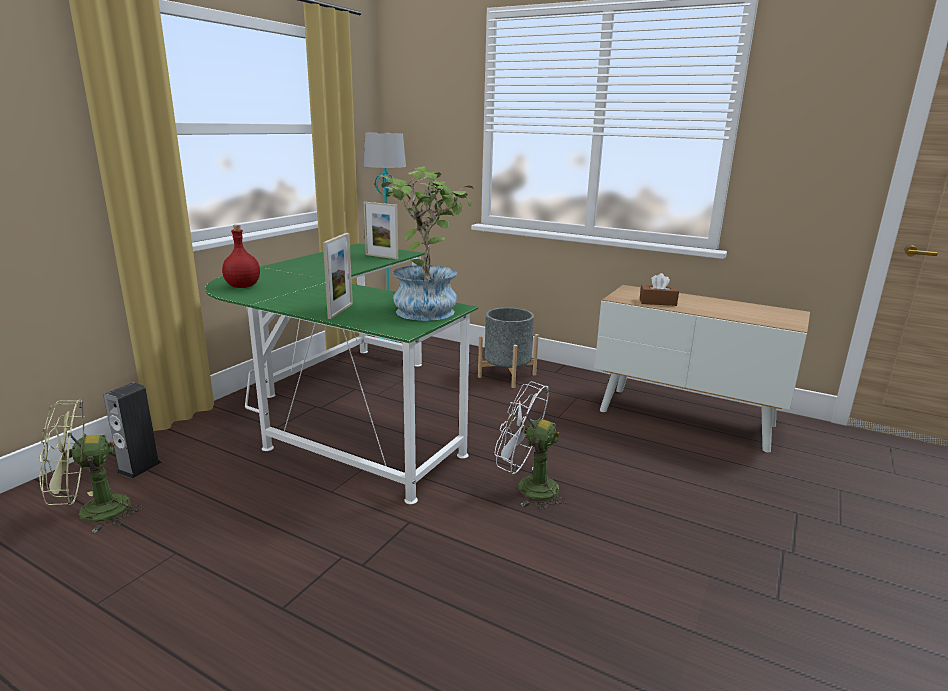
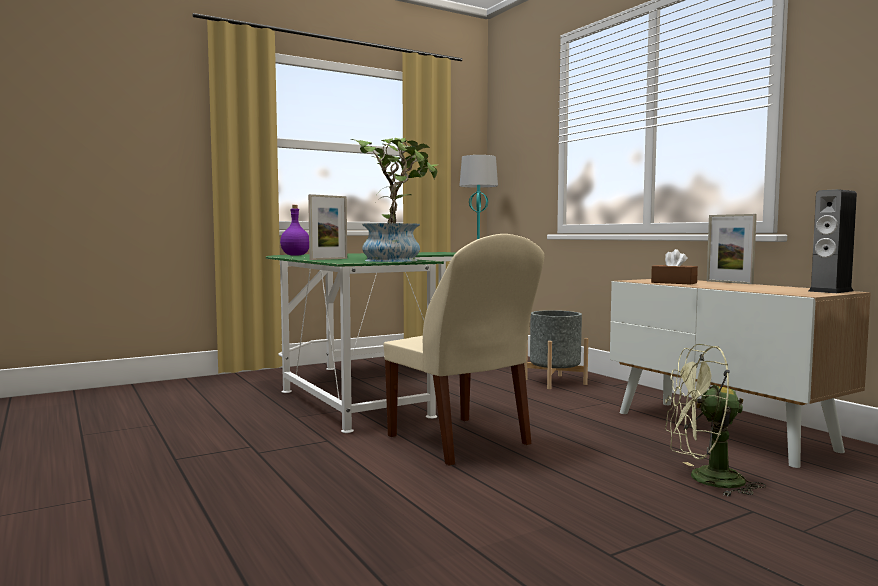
camera: 30 degrees right, 15 degrees down
(92, 513) = (138, 401): green fan -> green fan (705, 480)
(139, 467) = (193, 388): speaker -> speaker (831, 291)
(243, 286) = (295, 255): red bottle -> purple bottle
(381, 256) = (441, 253): picture frame -> picture frame (729, 282)
(528, 487) = (460, 442): white fan -> beige chair

